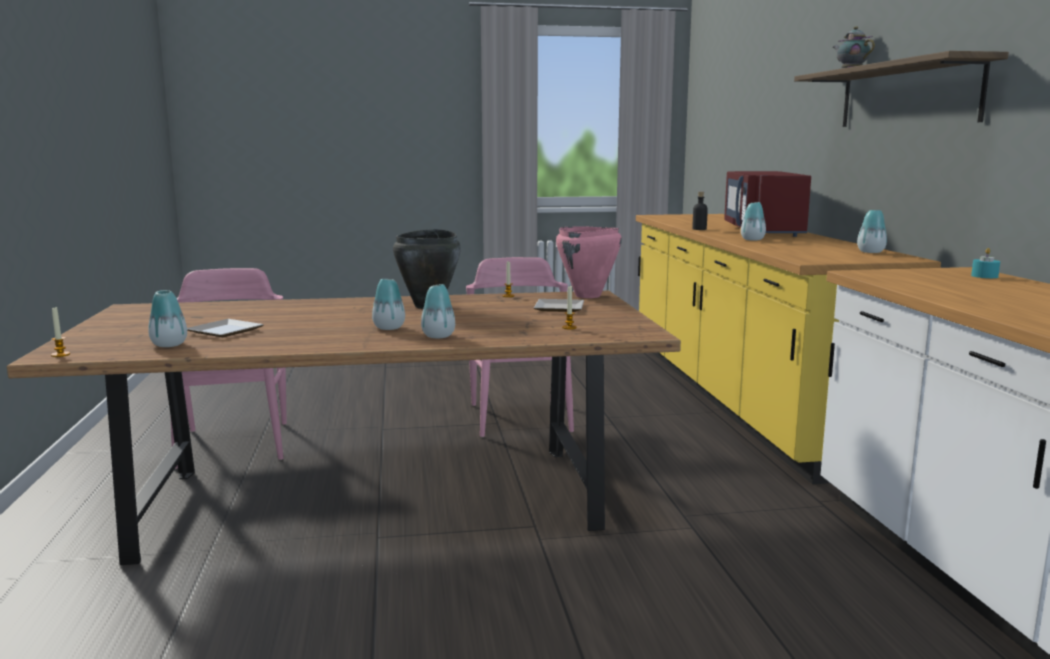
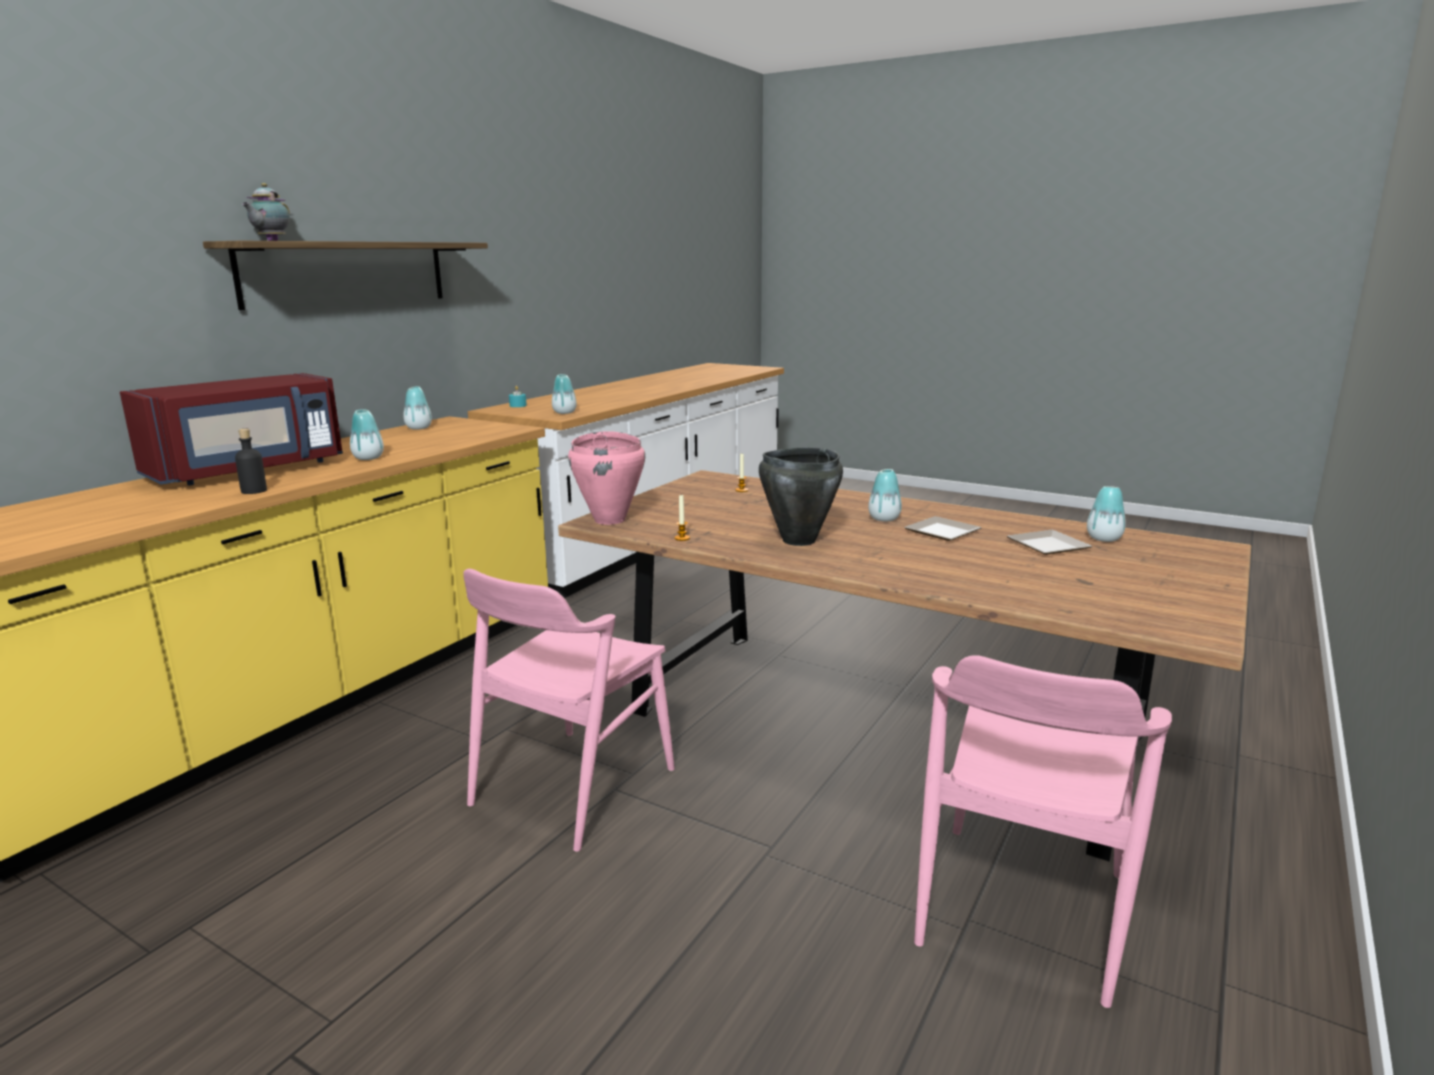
camera: 140 degrees left, 5 degrees up
(60, 355) = (1208, 546): candle -> none
(438, 336) = (857, 502): vase -> vase (564, 412)
(557, 308) = (688, 511): plate -> plate (943, 533)

